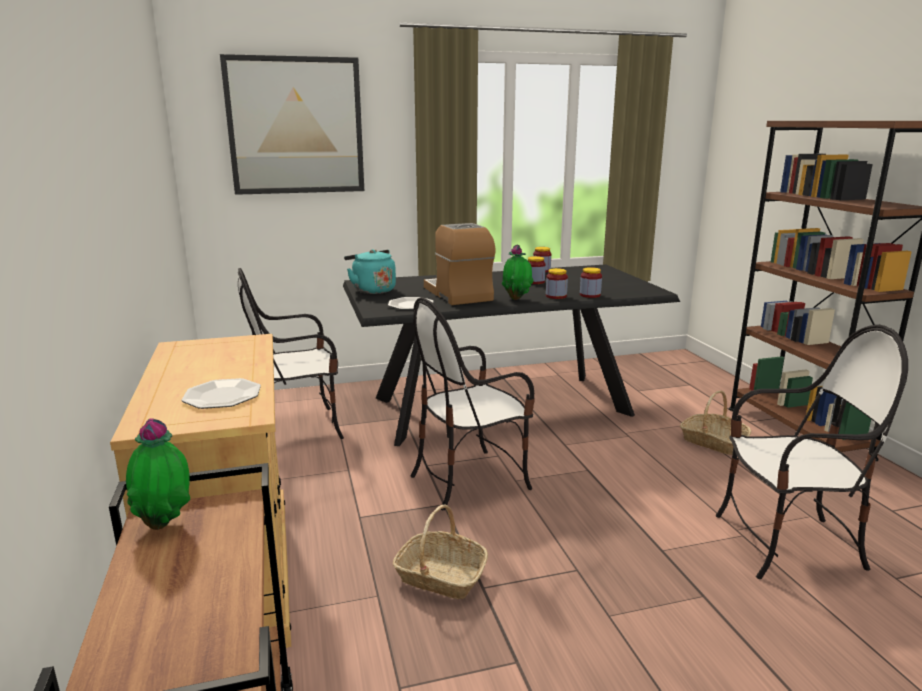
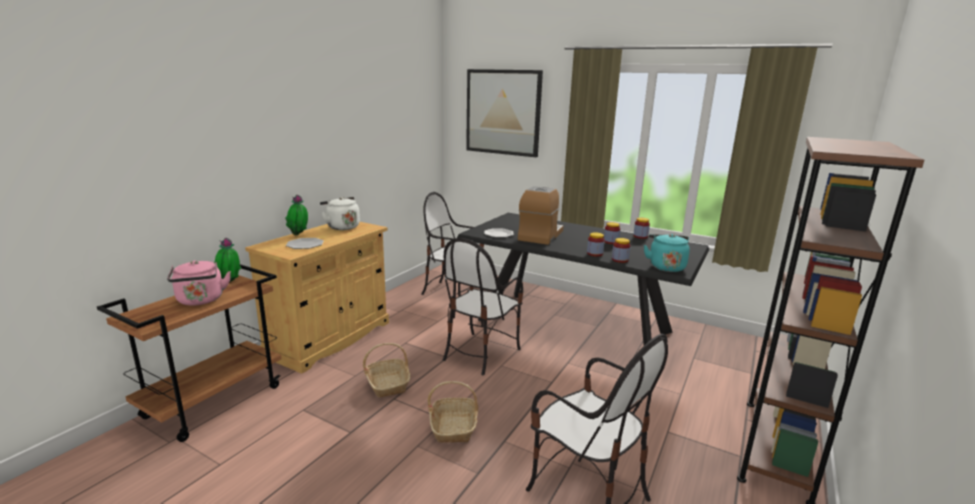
camera: 45 degrees right, 0 degrees up
(197, 354) = (342, 227): none -> white kettle
(197, 577) = (201, 300): none -> pink kettle
(372, 290) = (504, 221): turquoise kettle -> turquoise kettle (665, 266)
(470, 479) = (480, 353): chair -> chair turned 75 degrees counterclockwise
(517, 299) = (565, 248): potted plant -> potted plant (299, 235)
(713, 442) = (678, 413): basket -> basket (454, 426)

